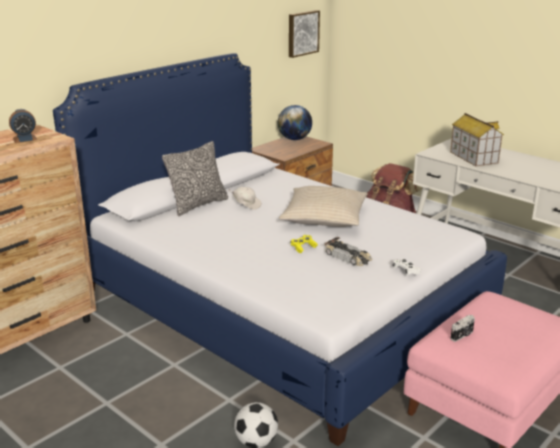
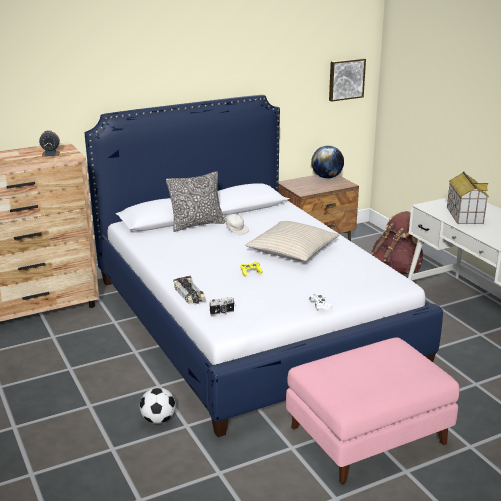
camera: 20 degrees right, 0 degrees up
(348, 257) = (281, 286): toy car -> toy car (190, 295)
(462, 335) = (336, 367): camera -> camera (222, 312)

